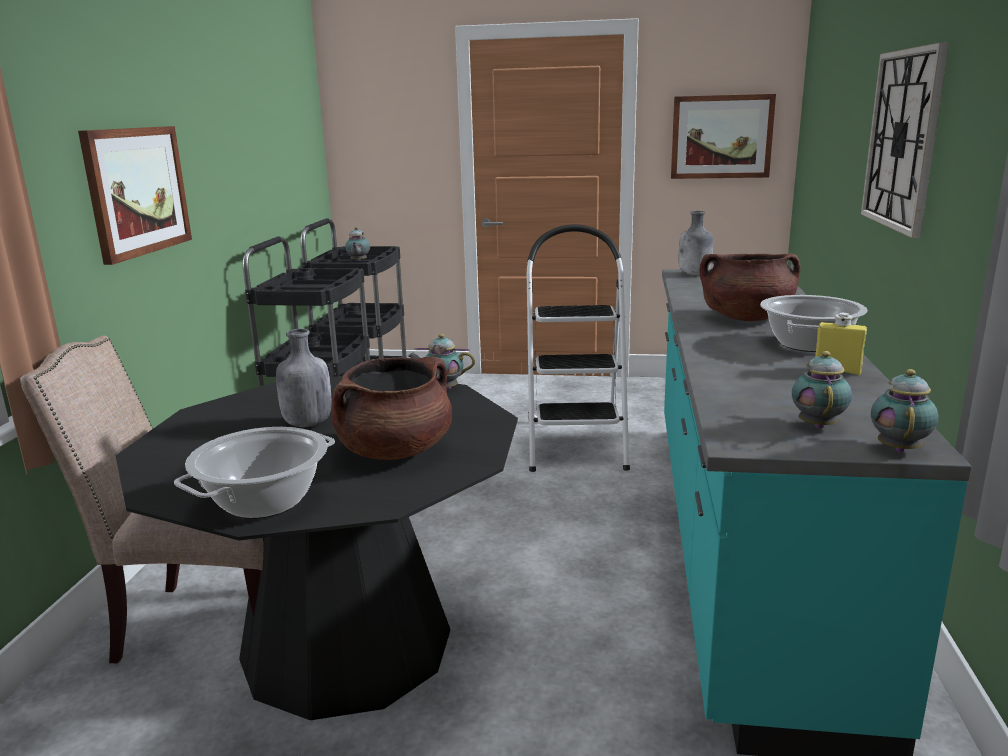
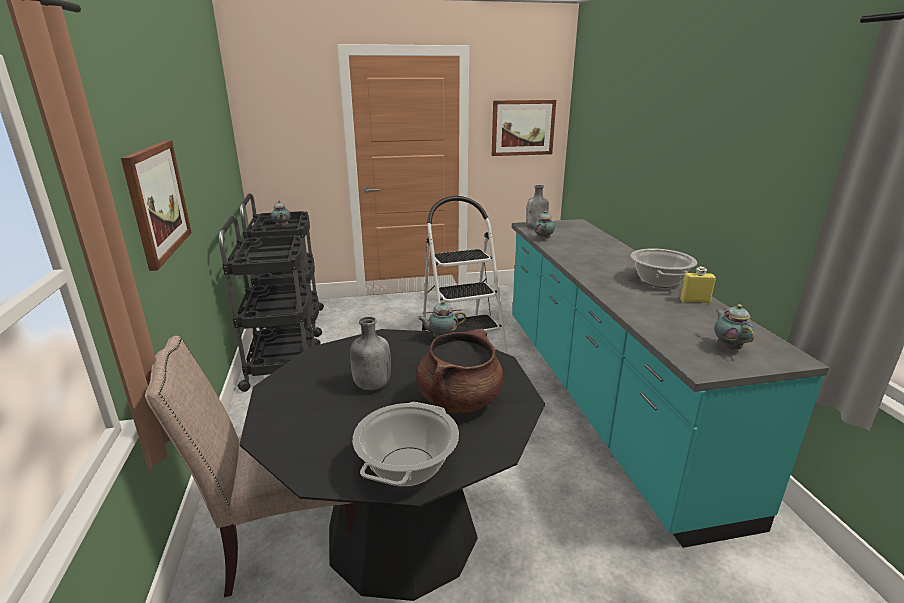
camera: 20 degrees left, 5 degrees up
(746, 318) = (603, 262): brown cooking pot -> none
(899, 448) = (785, 359): teapot -> teapot (543, 239)
(903, 139) = (692, 148): wall clock -> none

